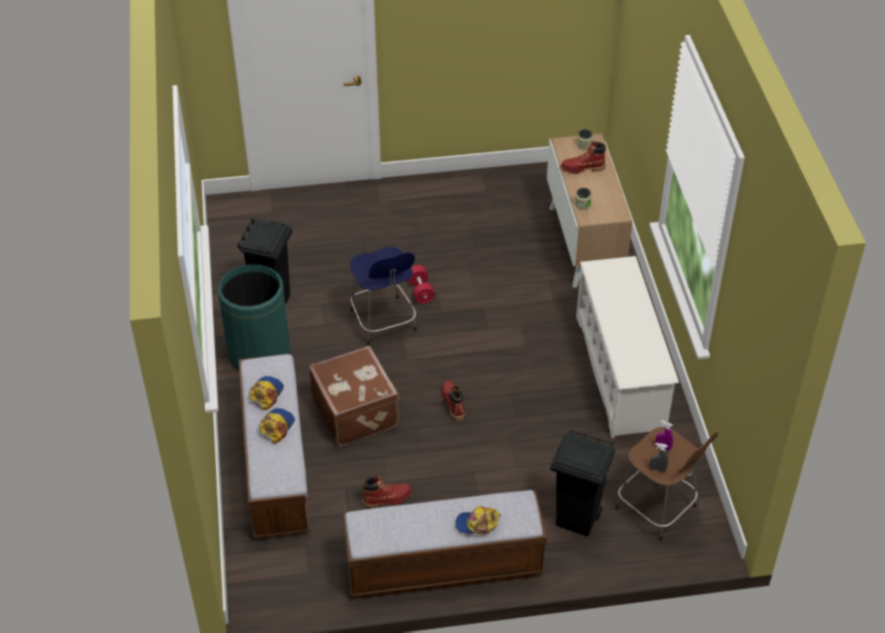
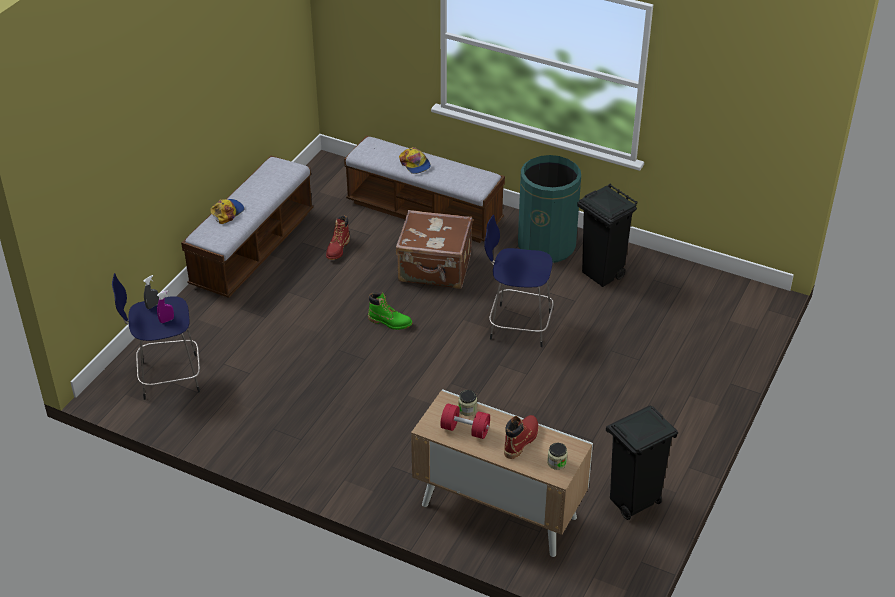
camera: 125 degrees right, 5 degrees down
(266, 393) = (451, 170): cap -> none
(420, 291) = (537, 364): red dumbbell -> red dumbbell (465, 429)
(453, 403) = (390, 322): red boot -> green boot
(577, 519) = (211, 330): black trash can -> black trash can (633, 503)
(620, 372) = (315, 438): white shoe rack -> none
(658, 509) = (167, 377): brown stool -> blue stool

